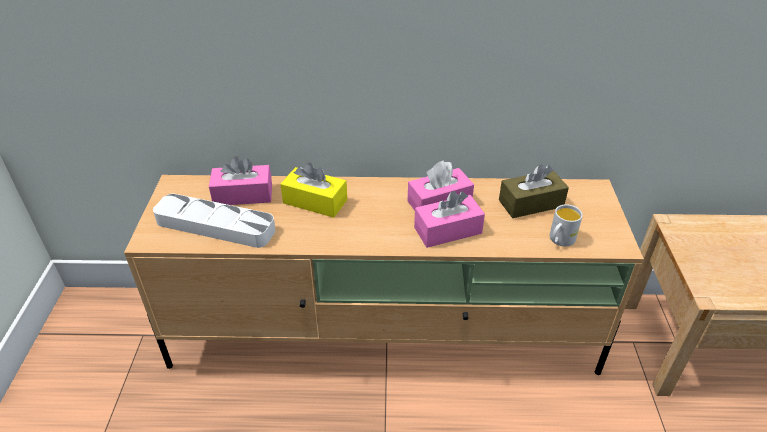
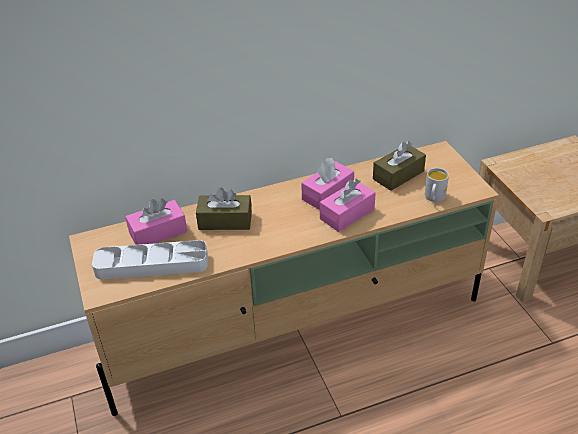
camera: 20 degrees left, 0 degrees up
(315, 201) = (225, 221): yellow tissue box -> brown tissue box

